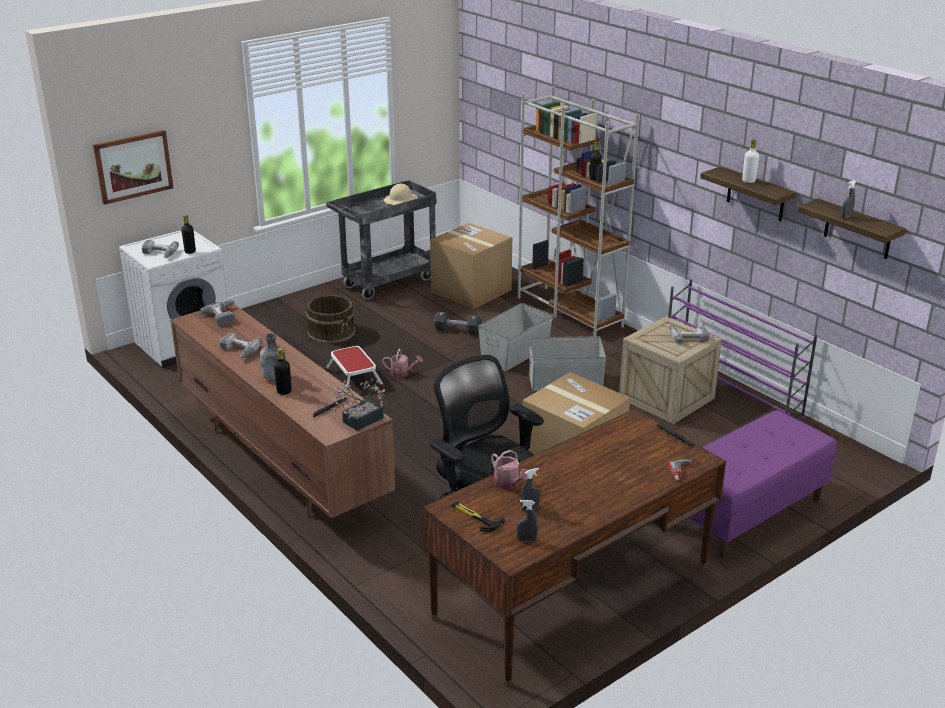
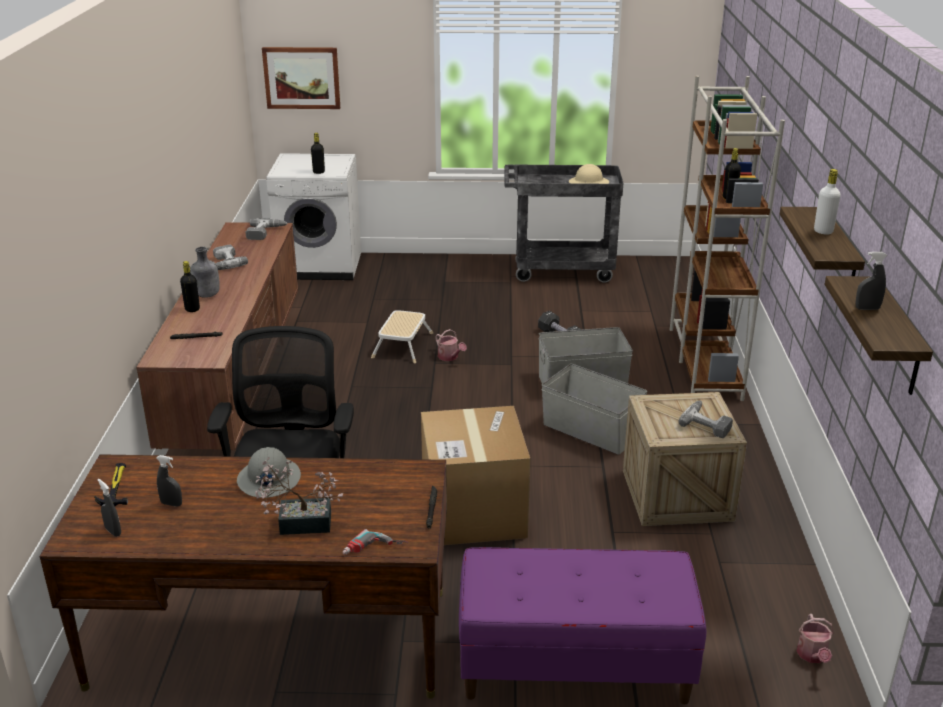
camera: 40 degrees right, 0 degrees up
(159, 254) = (294, 167): power drill -> none
(332, 331) = (447, 298): brown bucket -> none
(354, 378) = (403, 345): red step ladder -> beige step ladder
(359, 421) = (196, 358): potted plant -> potted plant (298, 523)
(471, 291) = (632, 306): cardboard box -> none
(508, 484) = (197, 472): watering can -> watering can (813, 656)
(559, 466) = (268, 479): none -> grey hard hat
(731, 390) = (771, 521): purple shoe rack -> none

